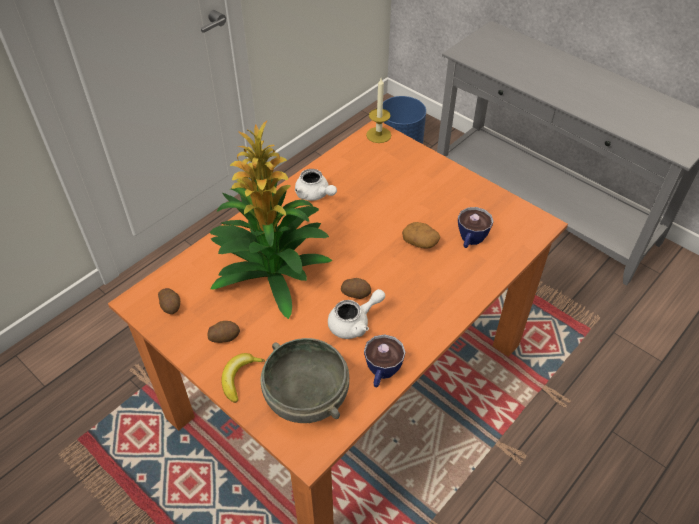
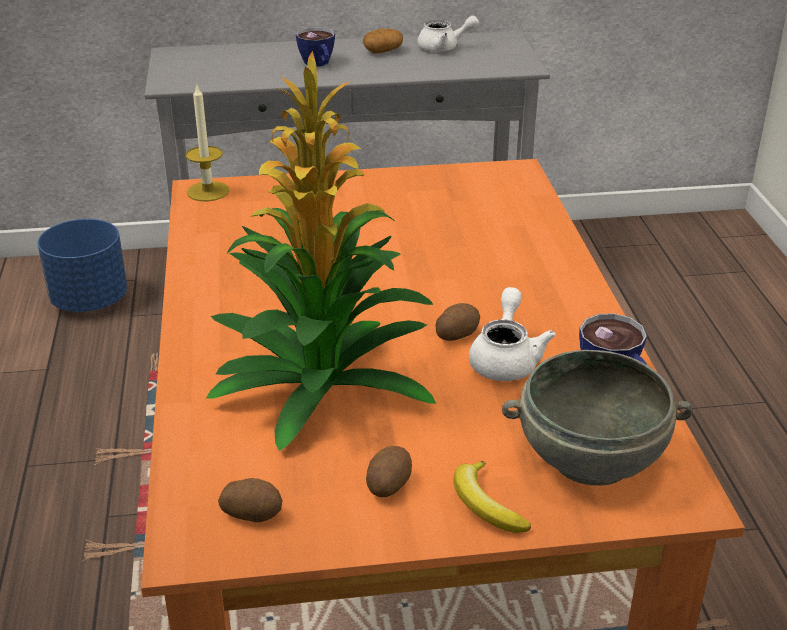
camera: 50 degrees left, 15 degrees down
(315, 195) = (233, 283): white teapot -> white teapot (444, 48)
(420, 242) = (436, 251): potato -> potato (383, 51)
(470, 241) = (480, 220): cup -> cup (318, 64)

